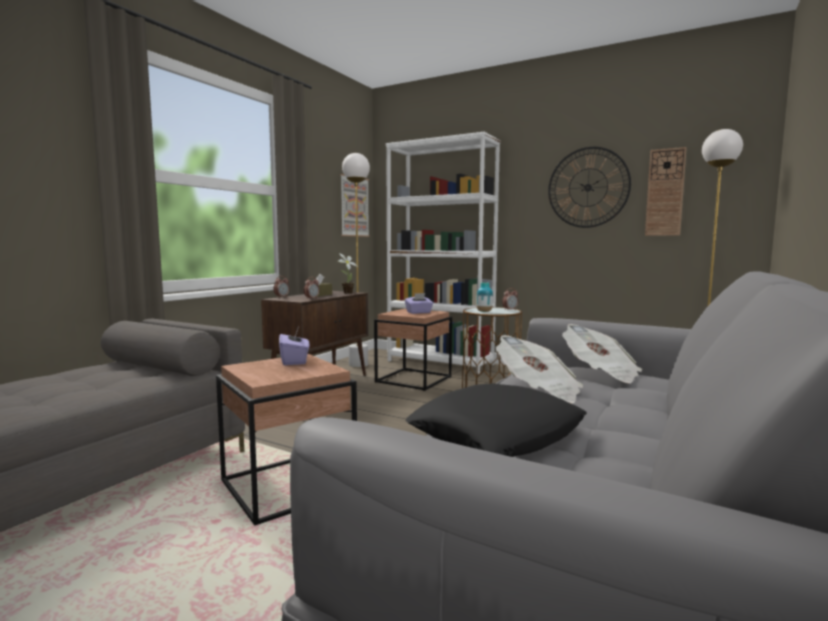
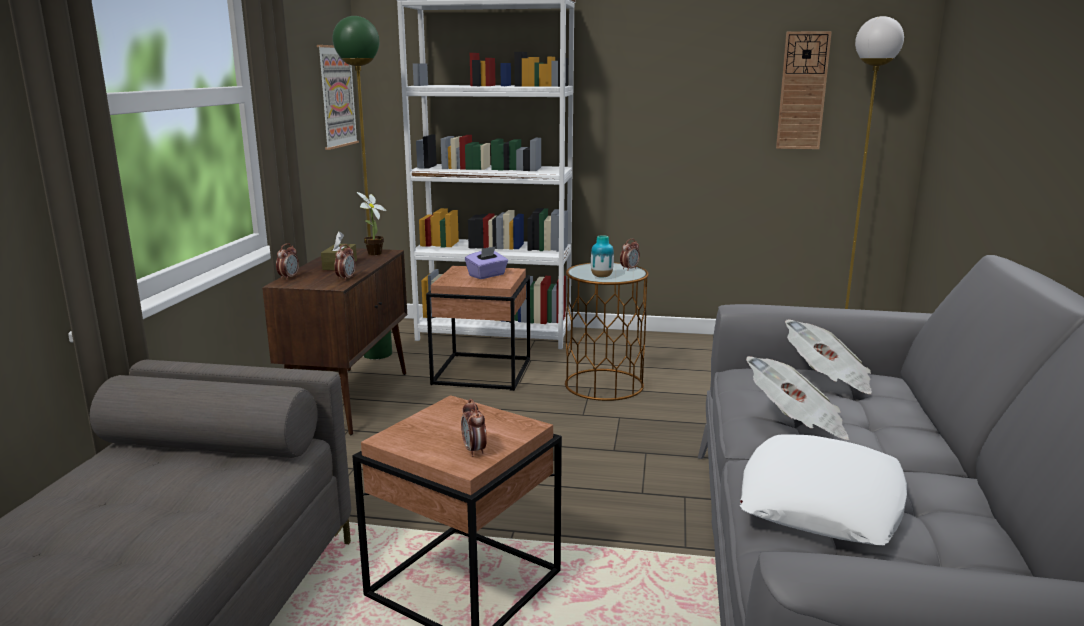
camera: 20 degrees left, 10 degrees up
(278, 376) = (474, 450): none -> alarm clock
(294, 361) = (454, 415): purple tissue box -> none
(358, 365) = (377, 354): white floor lamp -> green floor lamp
(497, 434) = (821, 502): black pillow -> white pillow
(588, 187) = (702, 78): wall clock -> none

